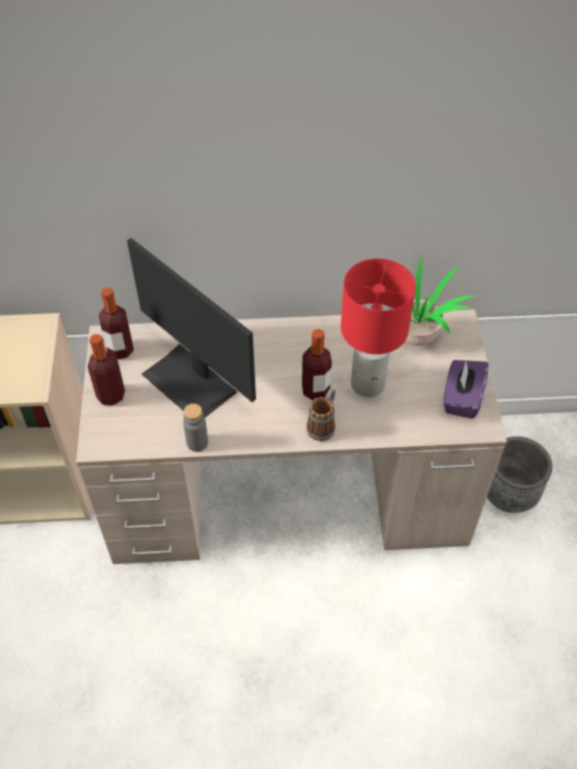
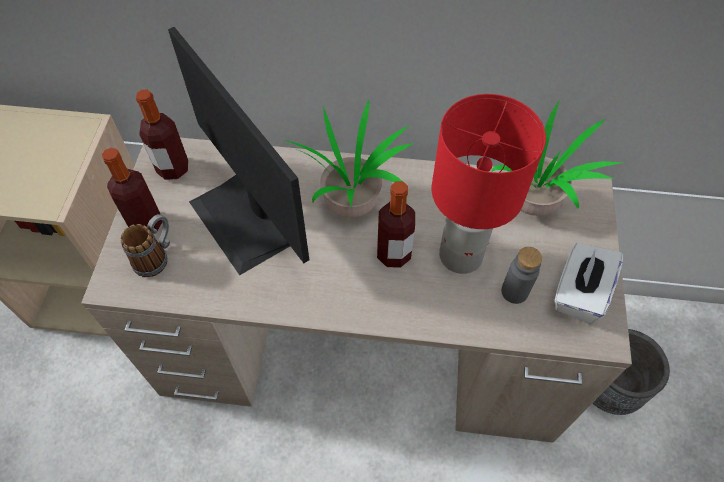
camera: 10 degrees right, 5 degrees up
(197, 442) = (232, 301): grey bottle -> grey bottle (514, 291)
(274, 355) = (352, 201): none -> potted plant
(323, 424) = (394, 301): mug -> mug (156, 256)
(461, 398) = (579, 293): purple tissue box -> white tissue box

